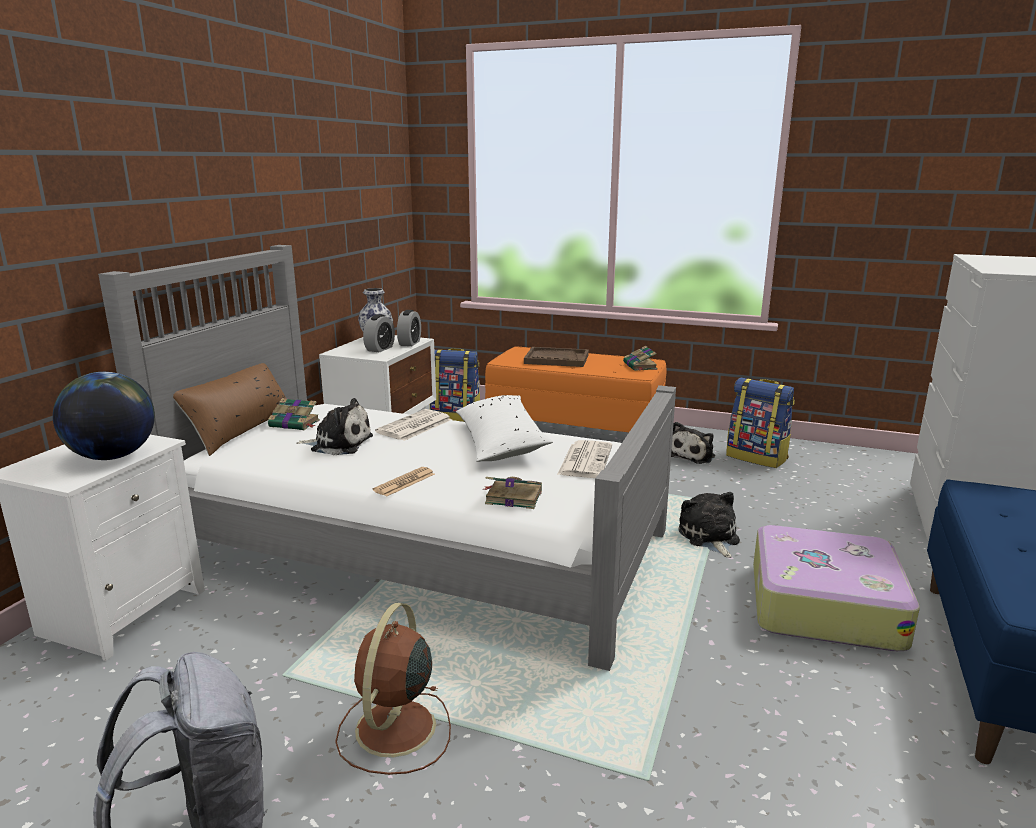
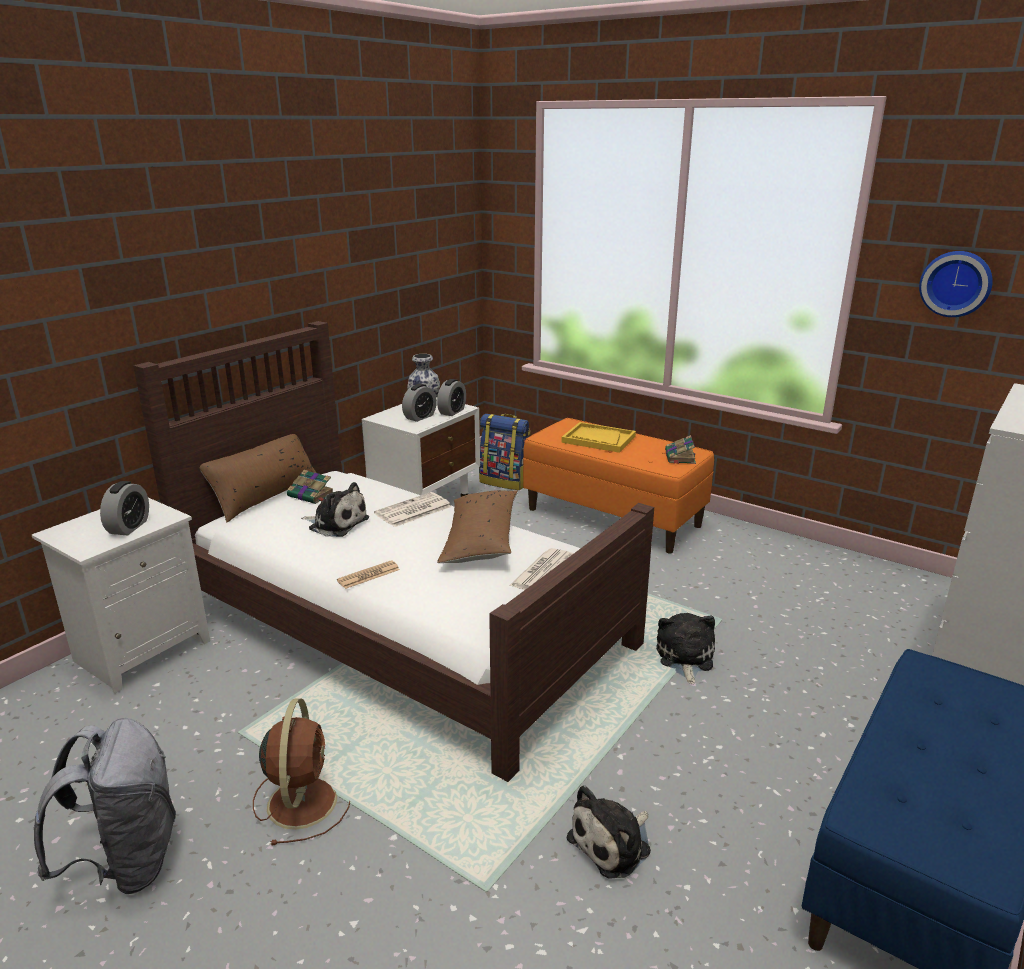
camera: 15 degrees right, 5 degrees up
(112, 456) = (129, 527): globe -> alarm clock
(394, 730) = (303, 800): brown fan -> brown fan turned 150 degrees clockwise
(416, 546) = (401, 624): grey bed -> brown bed
(500, 441) = (480, 539): white pillow -> brown pillow
(512, 497) = (452, 606): book -> none
(556, 359) = (598, 439): brown tray -> yellow tray
(693, 455) = (724, 558): plush toy -> plush toy (613, 843)
(757, 457) = (794, 569): backpack -> none
(822, 604) = (757, 752): suitcase -> none
(872, 185) = (956, 283): none -> wall clock

